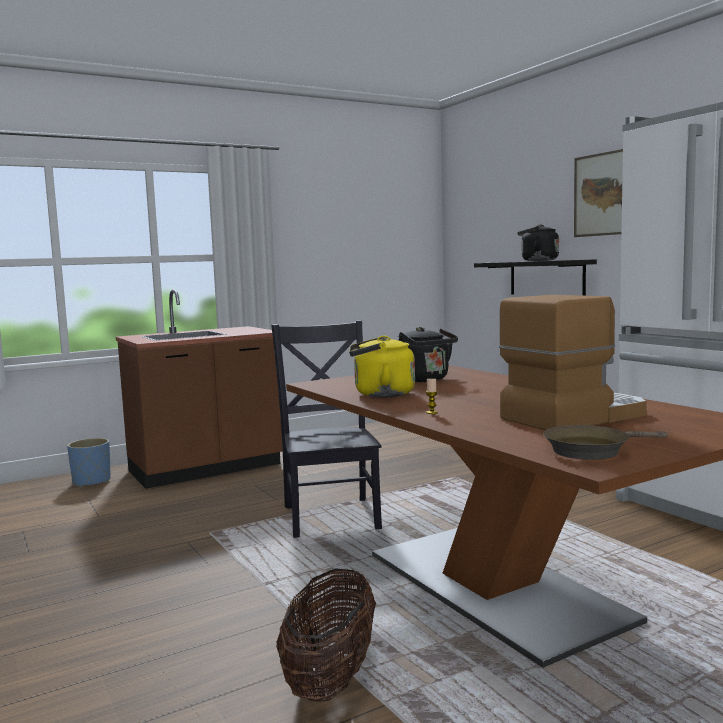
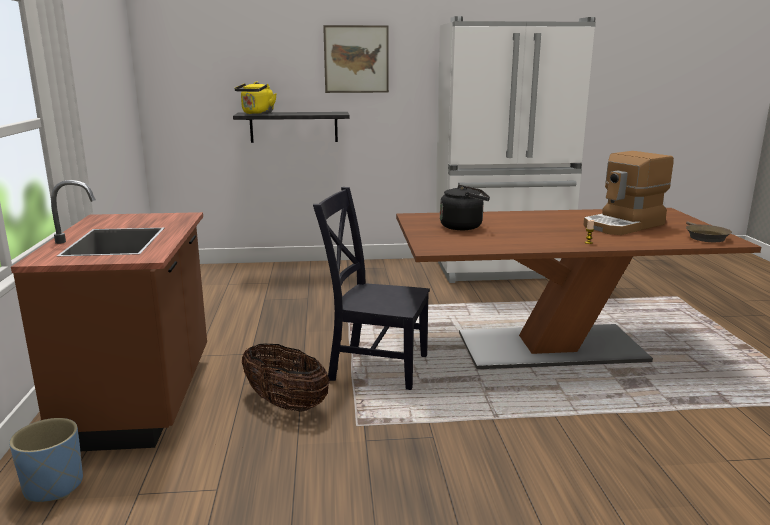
camera: 65 degrees left, 10 degrees up
(331, 678) = (644, 419): basket -> basket (286, 403)
(380, 394) = (509, 242): yellow kettle -> yellow kettle (257, 113)
(537, 260) = (302, 113): black kettle -> none
(573, 416) = (624, 225): coffee machine -> coffee machine turned 120 degrees counterclockwise

